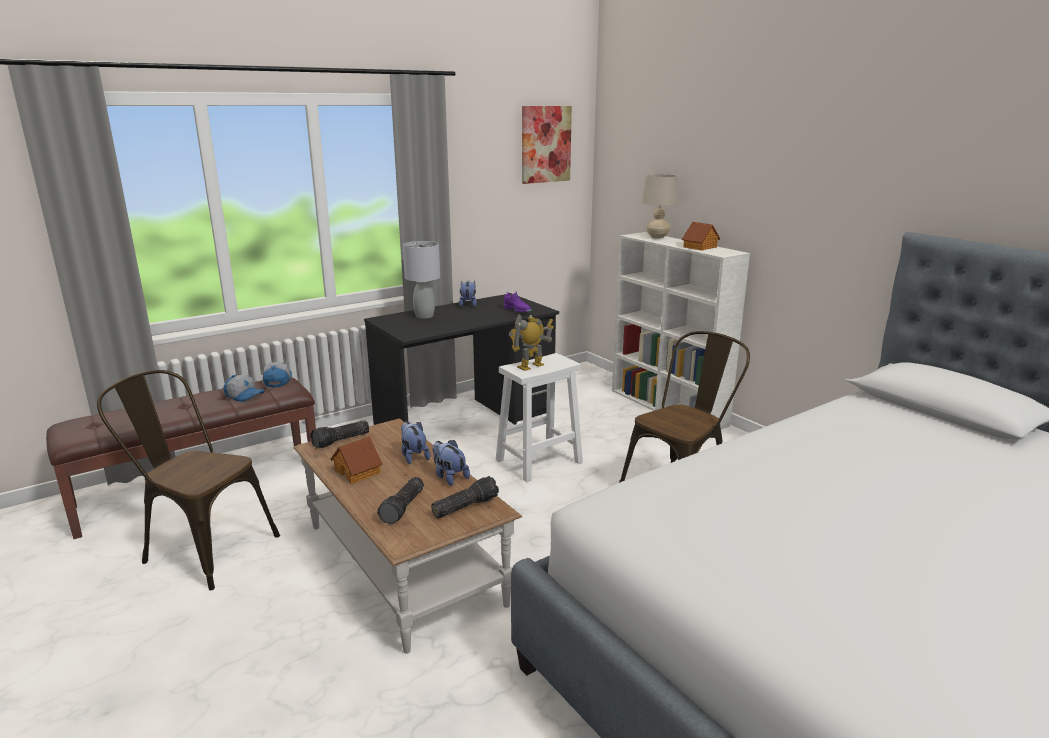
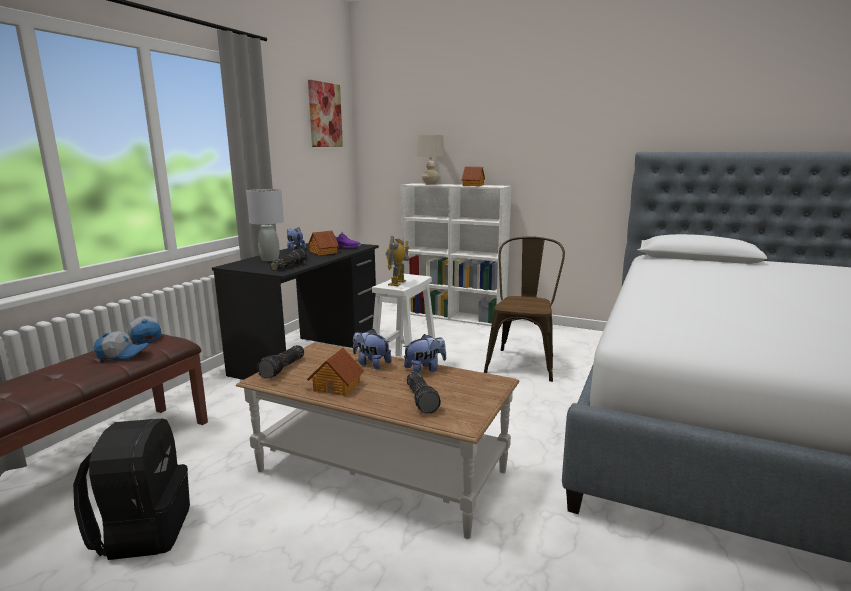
camera: 30 degrees left, 5 degrees down
(202, 548) = (143, 530): brown chair -> black backpack
(449, 477) = (425, 369): plush toy -> plush toy turned 135 degrees clockwise
(465, 506) = (470, 385): flashlight -> flashlight (288, 266)
(486, 314) = (323, 252): none -> toy house

